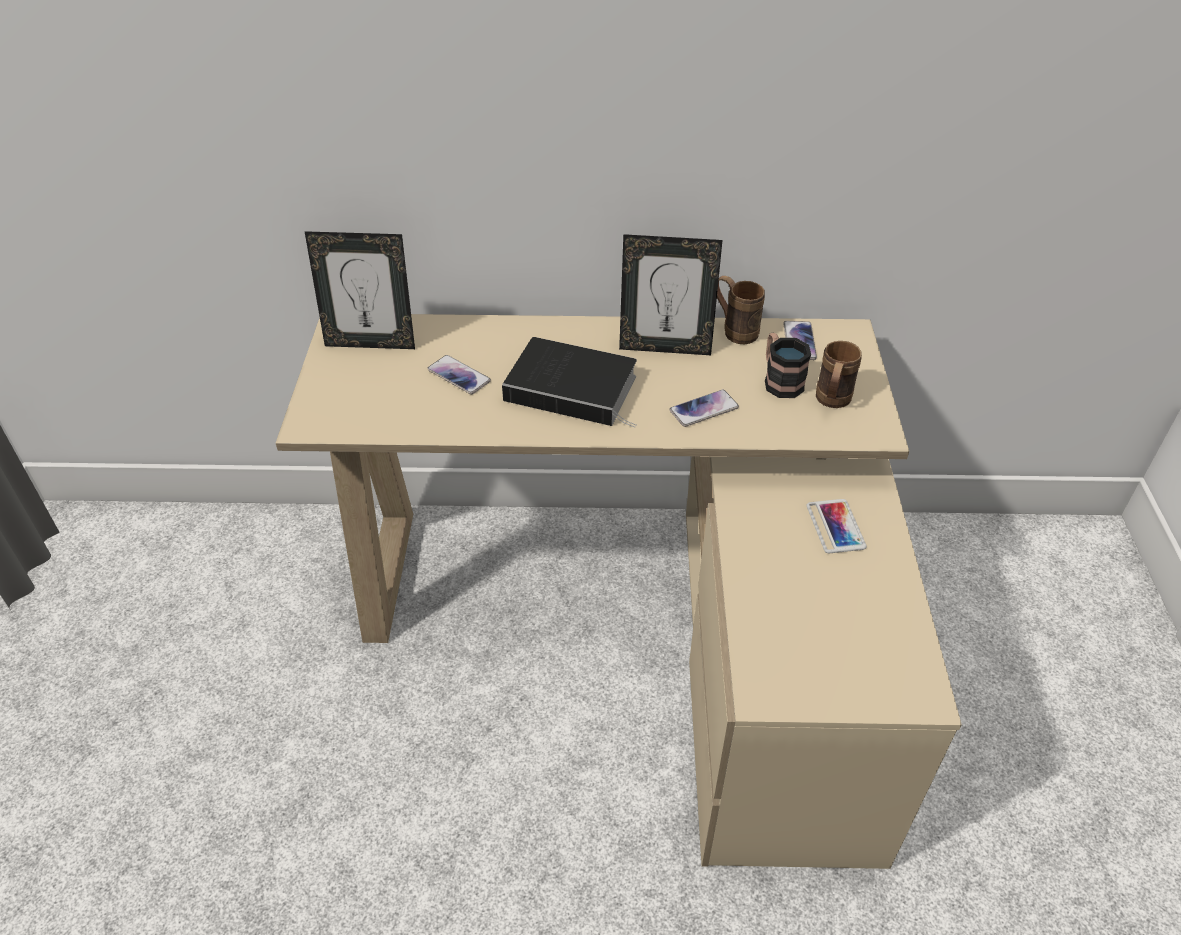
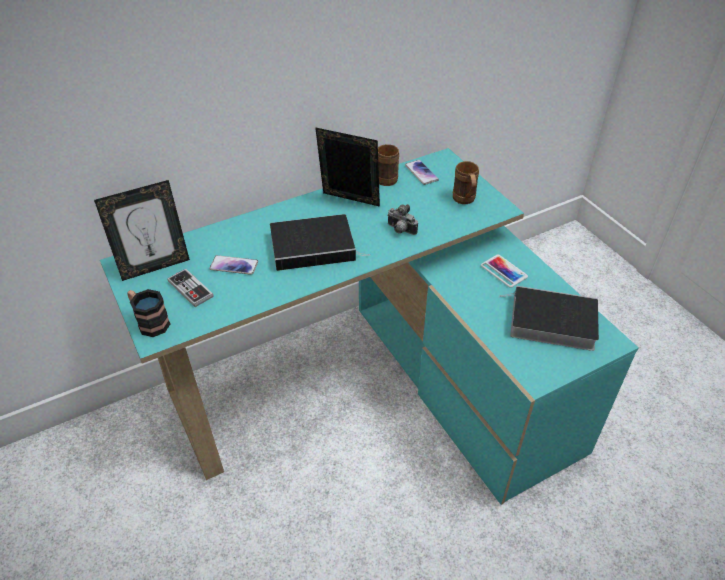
camera: 30 degrees left, 0 degrees up
(388, 384) = (190, 289): none -> game controller
(642, 623) = (375, 384): beige desk -> turquoise desk
(665, 347) = (349, 202): picture frame -> picture frame turned 135 degrees counterclockwise
(704, 409) = (400, 230): phone -> camera
(779, 380) = (428, 198): mug -> mug (149, 322)
(847, 626) = (549, 322): none -> book

